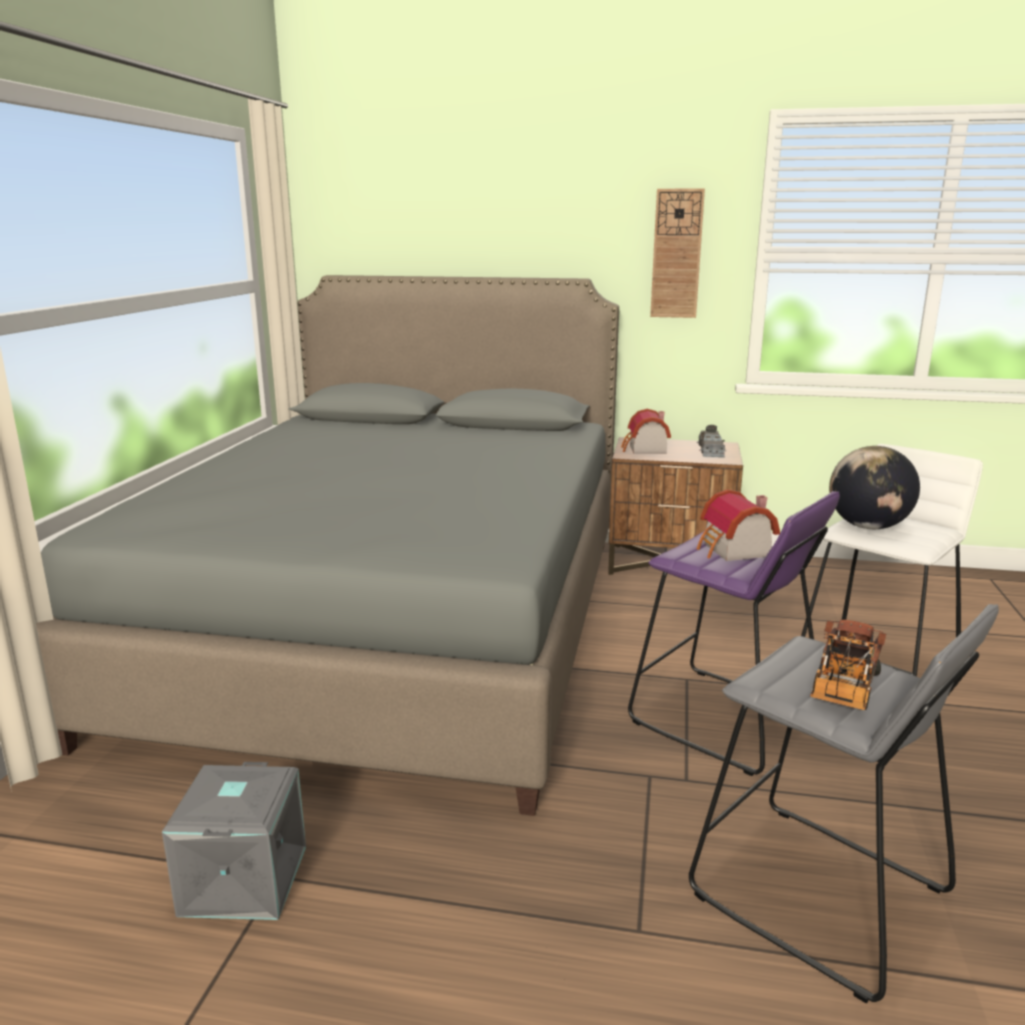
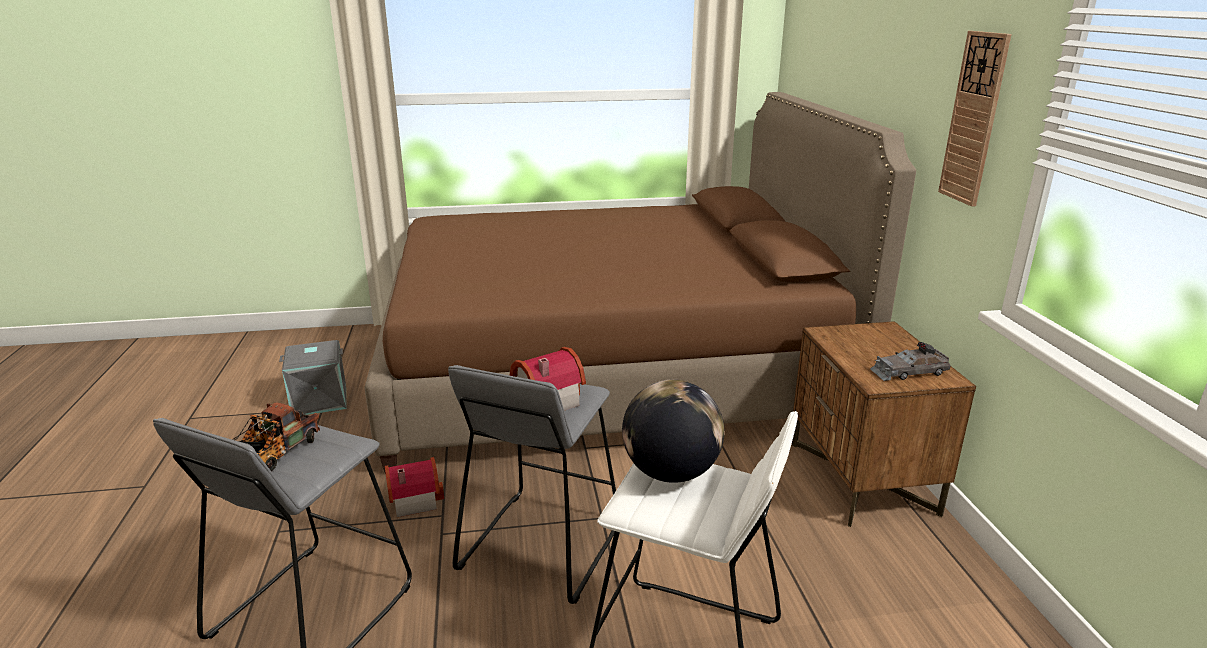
camera: 70 degrees right, 5 degrees up
(395, 624) = (608, 371): grey bed -> brown bed
(645, 450) = (857, 338): toy house -> toy house (413, 500)
(723, 719) = (540, 545): purple stool -> grey stool
(843, 690) = (272, 456): toy truck -> toy truck turned 75 degrees counterclockwise

